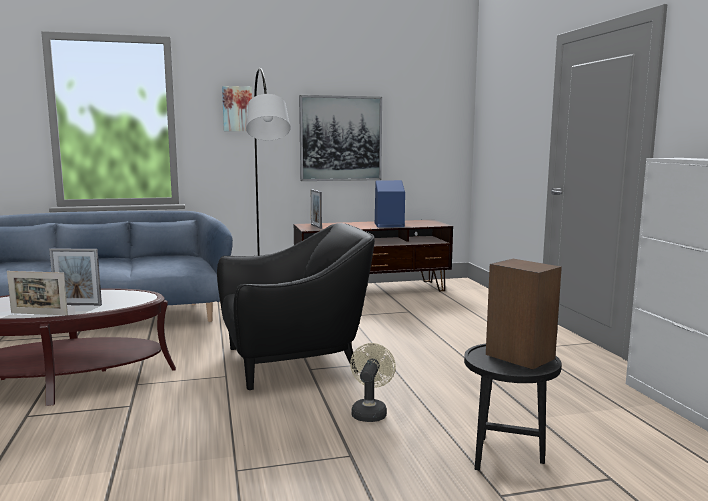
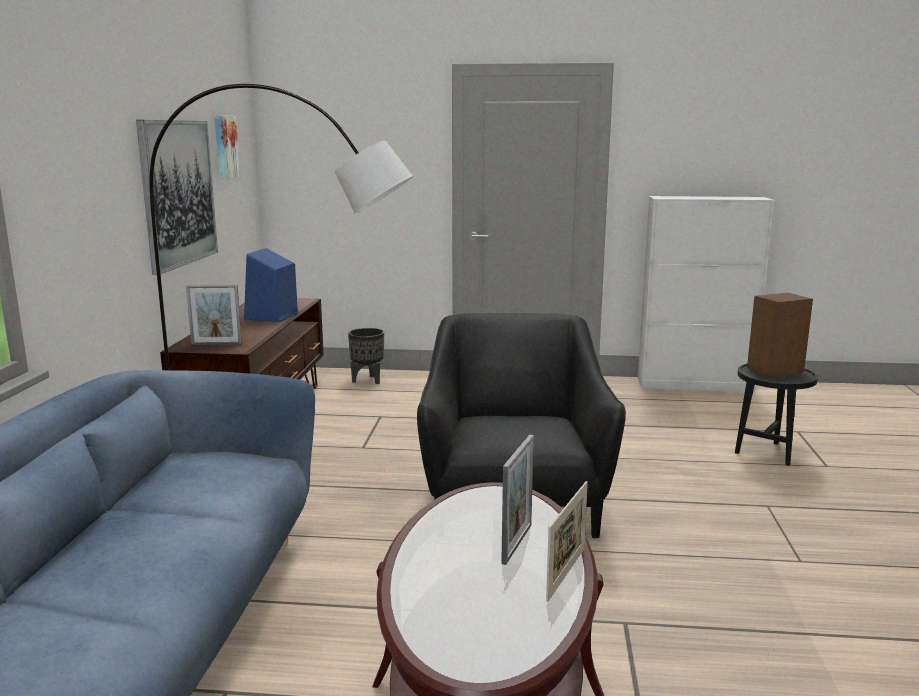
camera: 70 degrees left, 5 degrees up
(237, 109) = (76, 150): picture -> picture (224, 147)
(370, 411) = (676, 484): beige fan -> none
(475, 299) = (367, 380): none -> black planter

